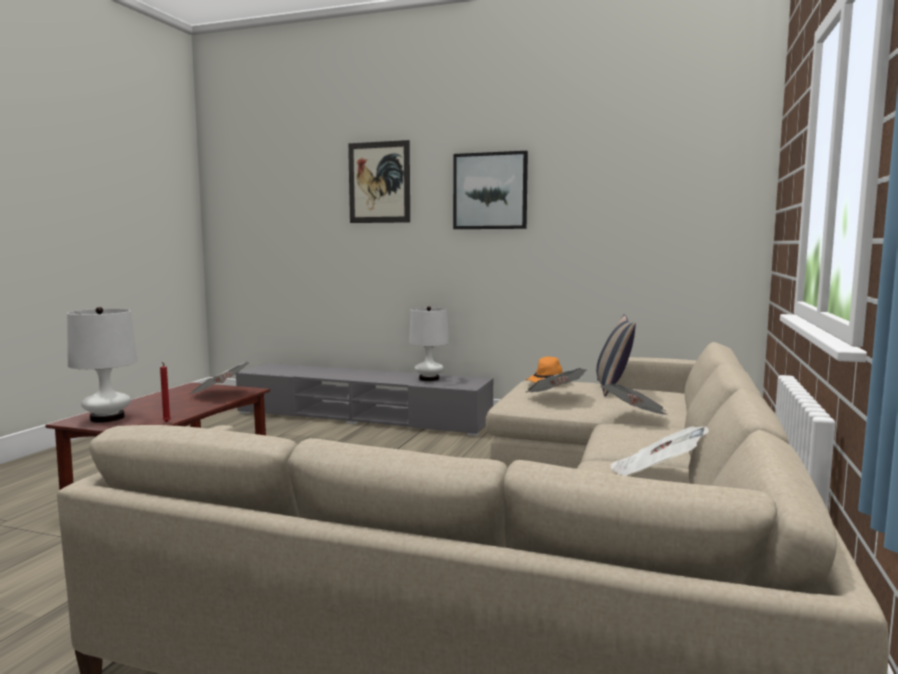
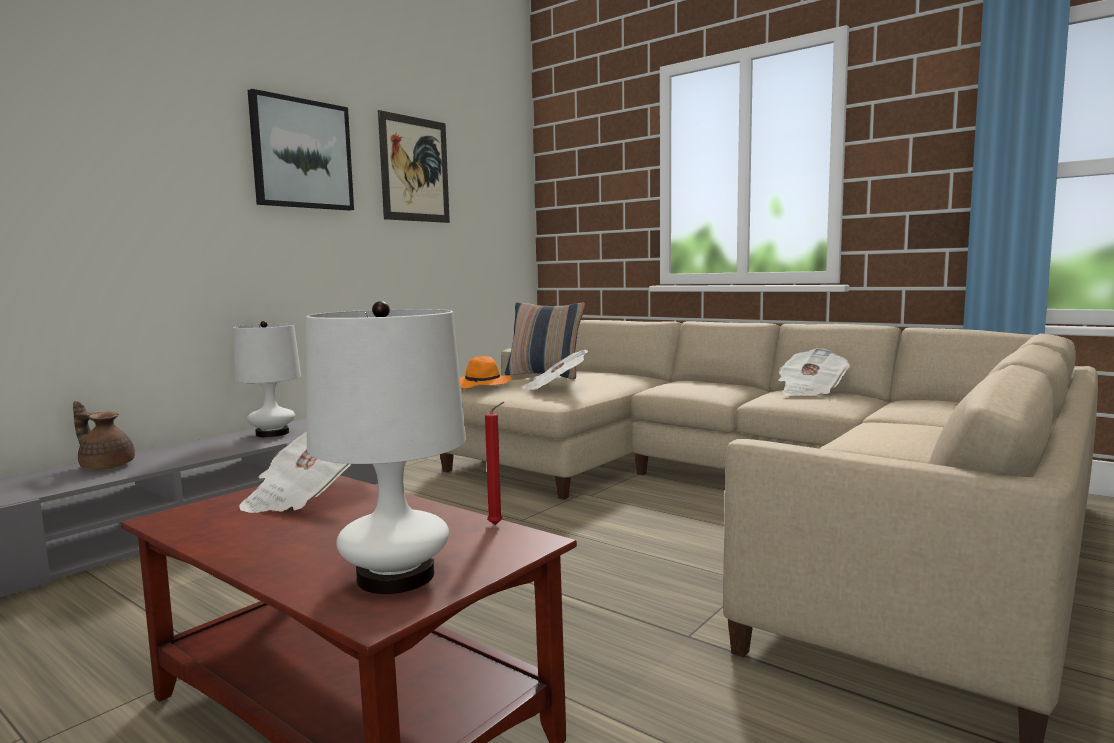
camera: 70 degrees left, 0 degrees up
(345, 372) = (106, 466): none -> brown teapot
(379, 182) = (110, 108): picture -> picture (415, 169)
(635, 417) = (649, 381): newspaper -> none

